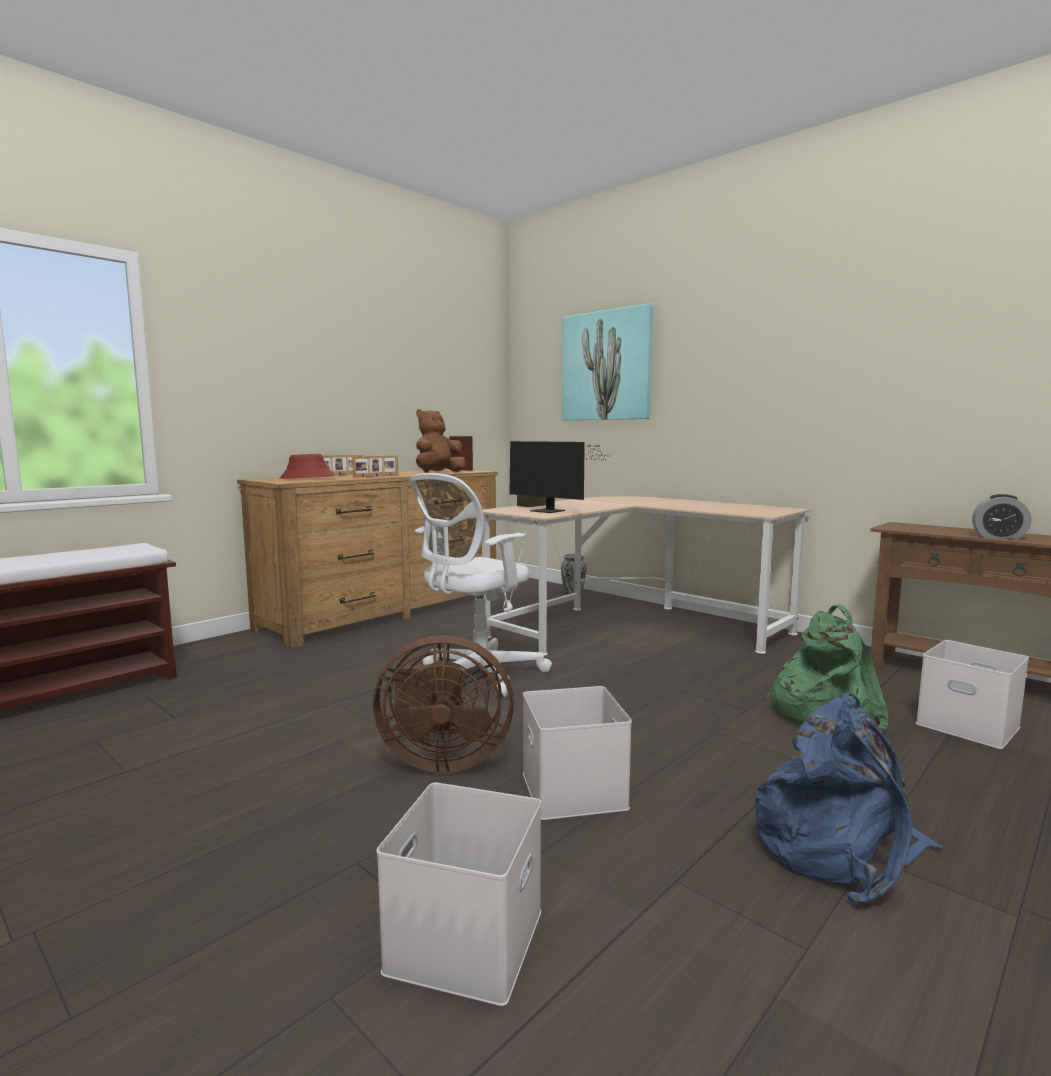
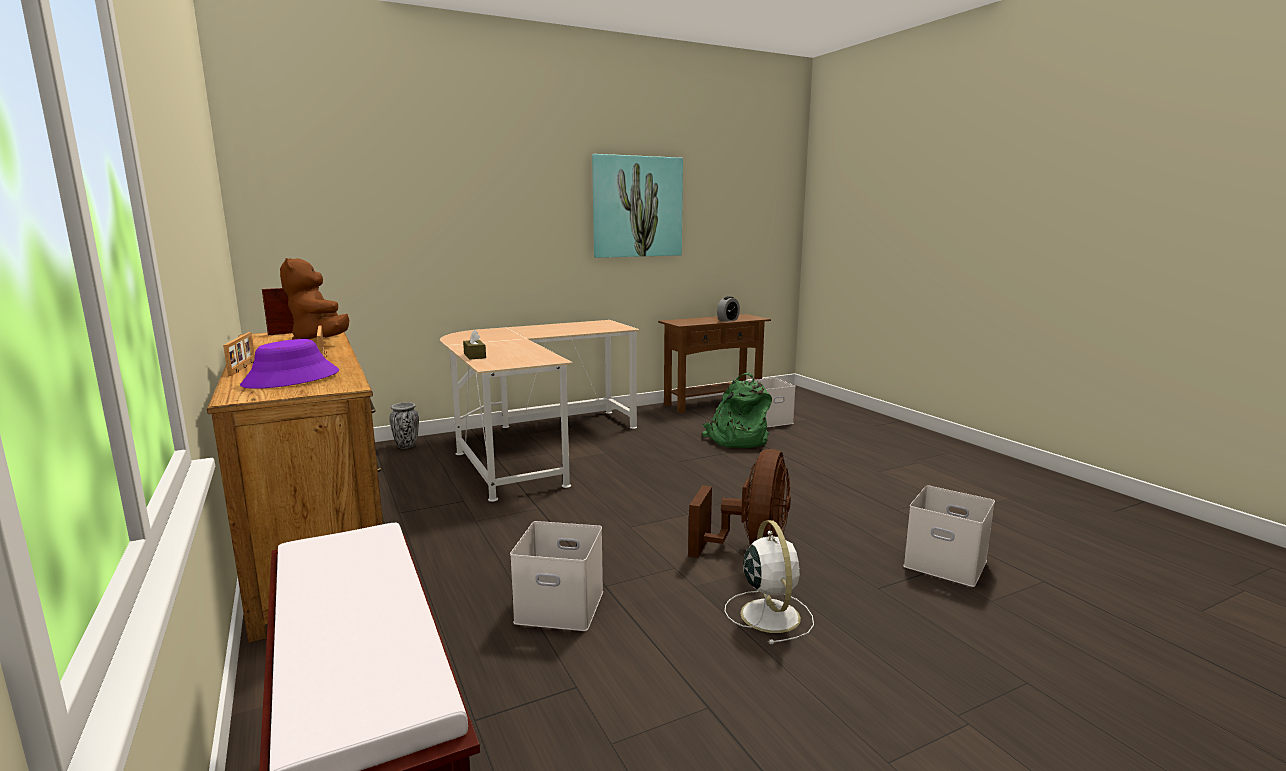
camera: 70 degrees left, 5 degrees up
(282, 785) = (769, 614): none -> white fan
(307, 478) = (291, 379): red hat -> purple hat
(476, 676) = (595, 517): white office chair -> none
(550, 511) = (530, 356): monitor -> none
(571, 789) = (805, 516): white storage box -> white storage box (558, 607)
(607, 366) = (402, 198): picture -> picture (637, 207)
(839, 849) = (873, 474): blue backpack -> none

